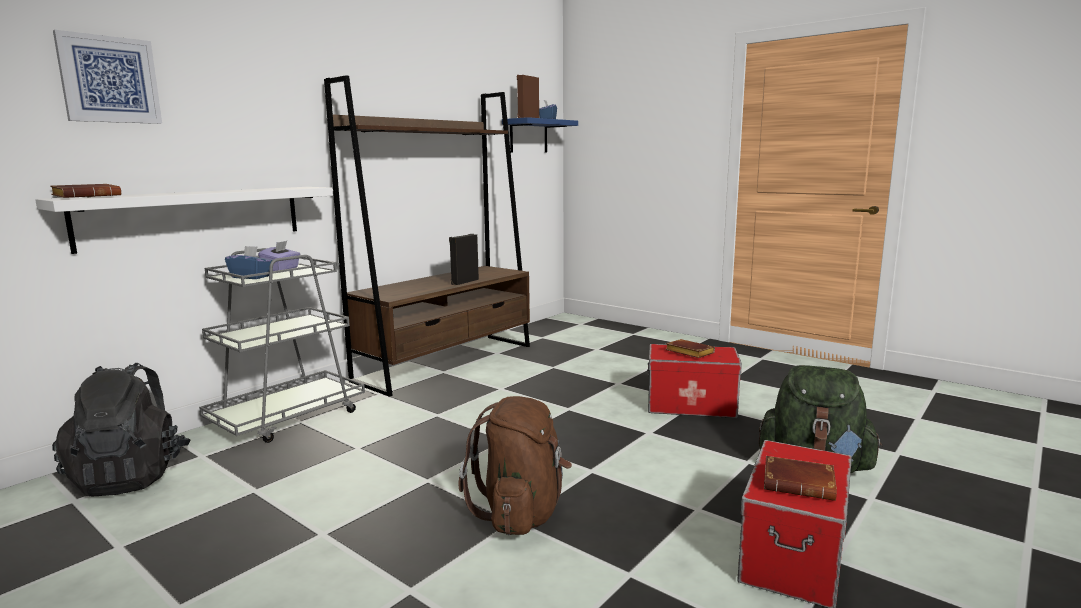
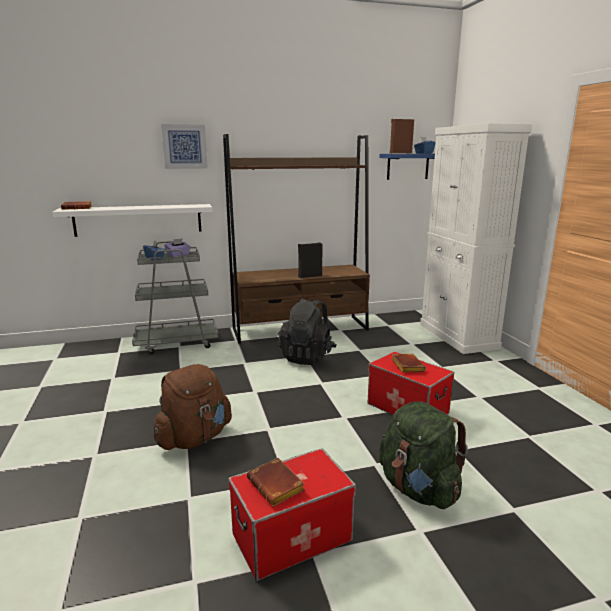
camera: 35 degrees right, 5 degrees up
(109, 80) = (94, 145): picture -> picture (184, 146)
(131, 476) = (84, 354): black backpack -> black backpack (307, 357)
(627, 332) = (457, 336): none -> white cabinet

